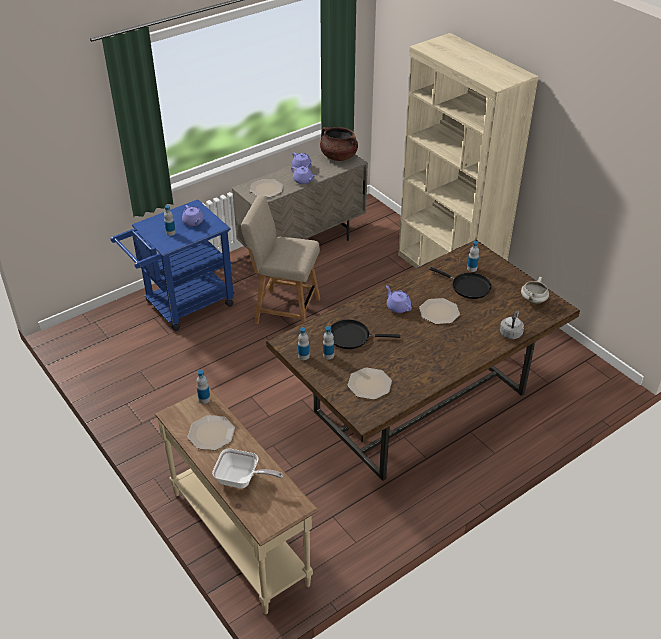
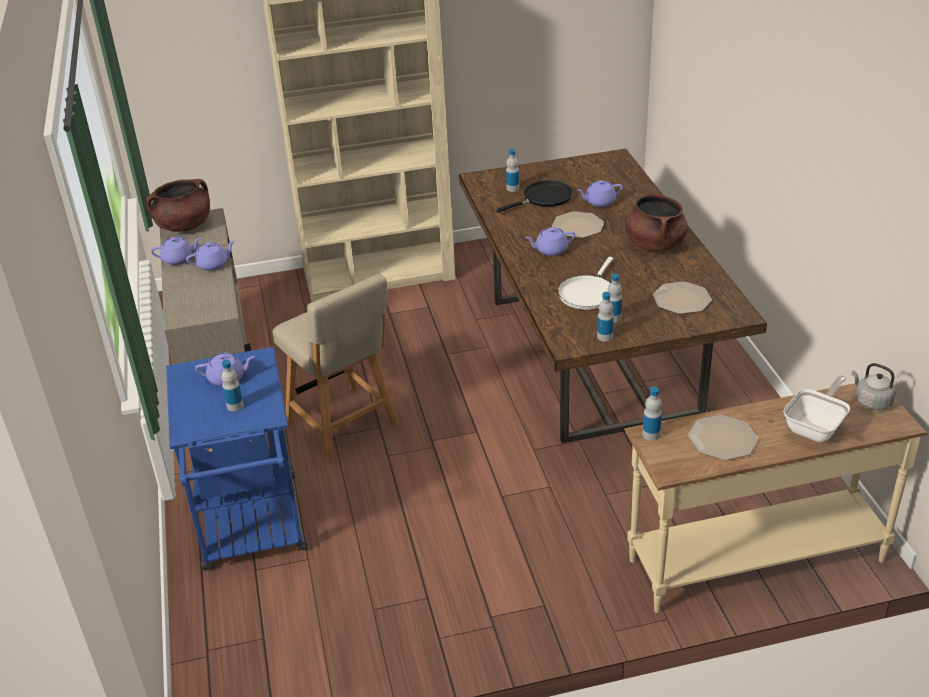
camera: 65 degrees left, 5 degrees down
(267, 189) = (201, 298): plate -> none
(284, 310) = (344, 425): beige chair -> beige chair turned 75 degrees counterclockwise
(352, 337) = (587, 293): black frying pan -> white frying pan
(438, 356) = (654, 244): none -> brown cooking pot
(481, 315) = (599, 202): none -> purple teapot
(511, 333) = (640, 193): grey kettle -> grey kettle (871, 401)
(533, 301) = (595, 168): white cooking pot -> none

